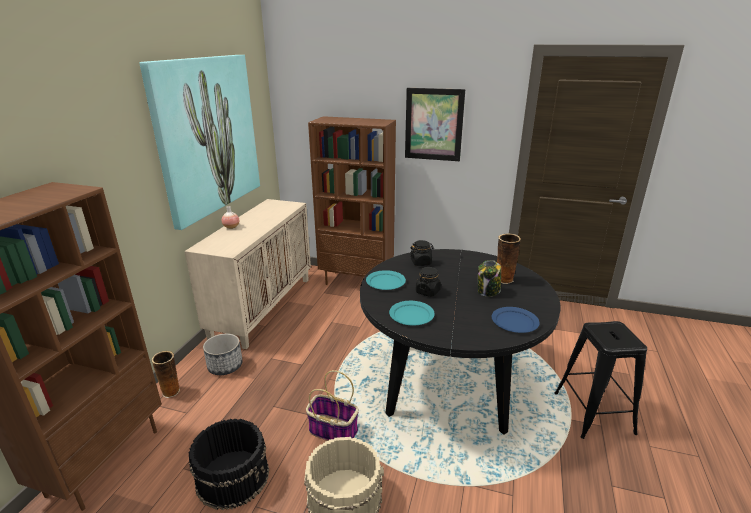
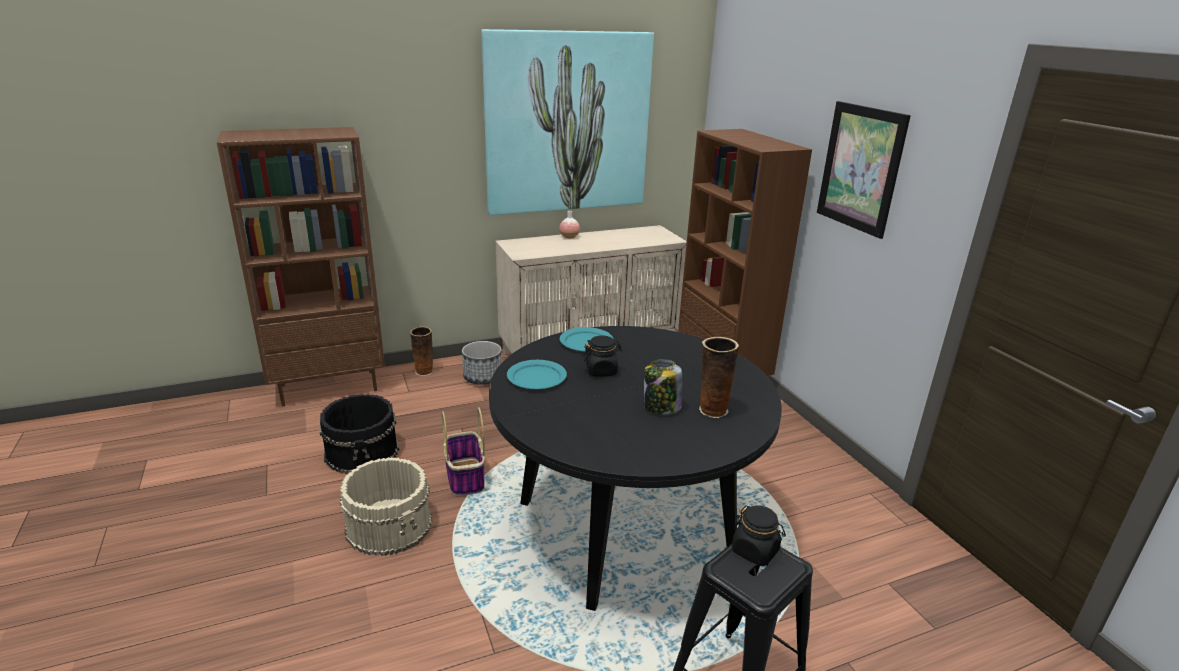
camera: 50 degrees right, 0 degrees up
(421, 262) = (666, 346): black jar -> black jar (755, 551)
(515, 322) = (610, 445): blue plate -> none

